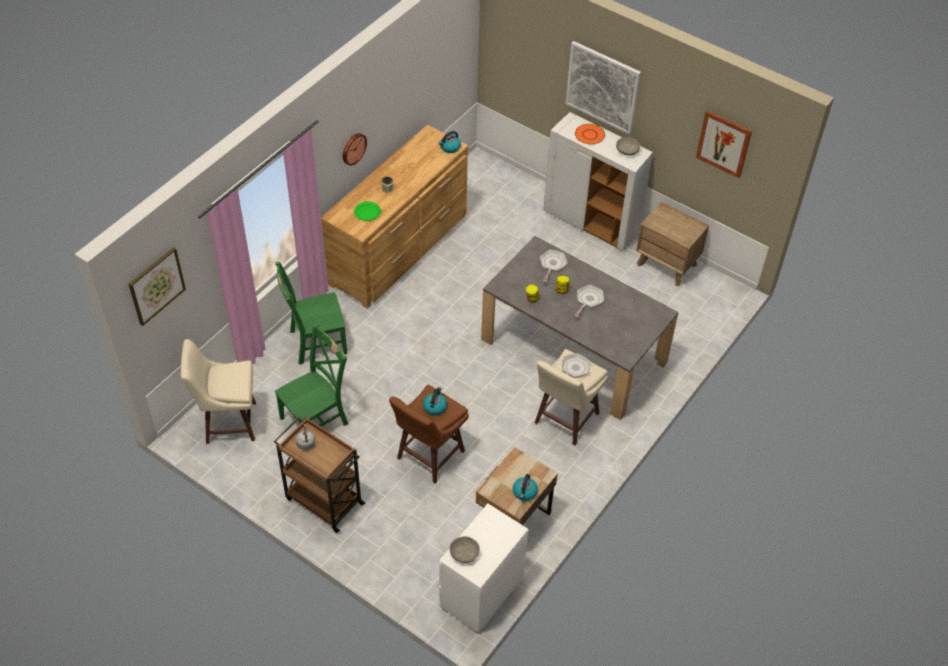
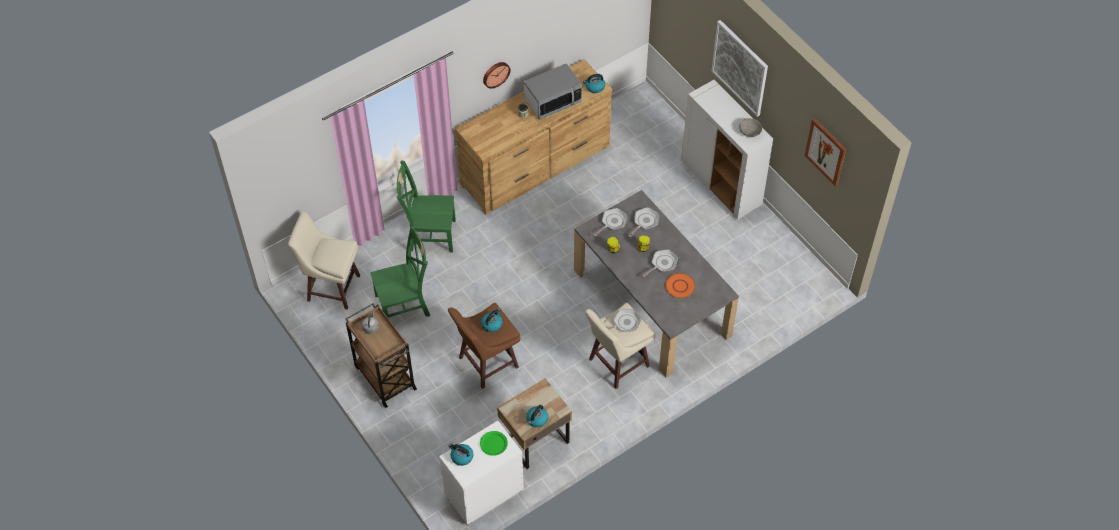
camera: 20 degrees right, 5 degrees up
(156, 285) = (279, 166): picture -> none
(367, 212) = (496, 133): green plate -> green plate (493, 444)
(412, 169) = (552, 100): none -> microwave
(464, 554) = (461, 457): grey bowl -> kettle
(520, 273) = (612, 222): none -> frying pan
(589, 135) = (722, 107): orange plate -> orange plate (680, 286)
(667, 264) = (774, 242): brown nightstand -> none

